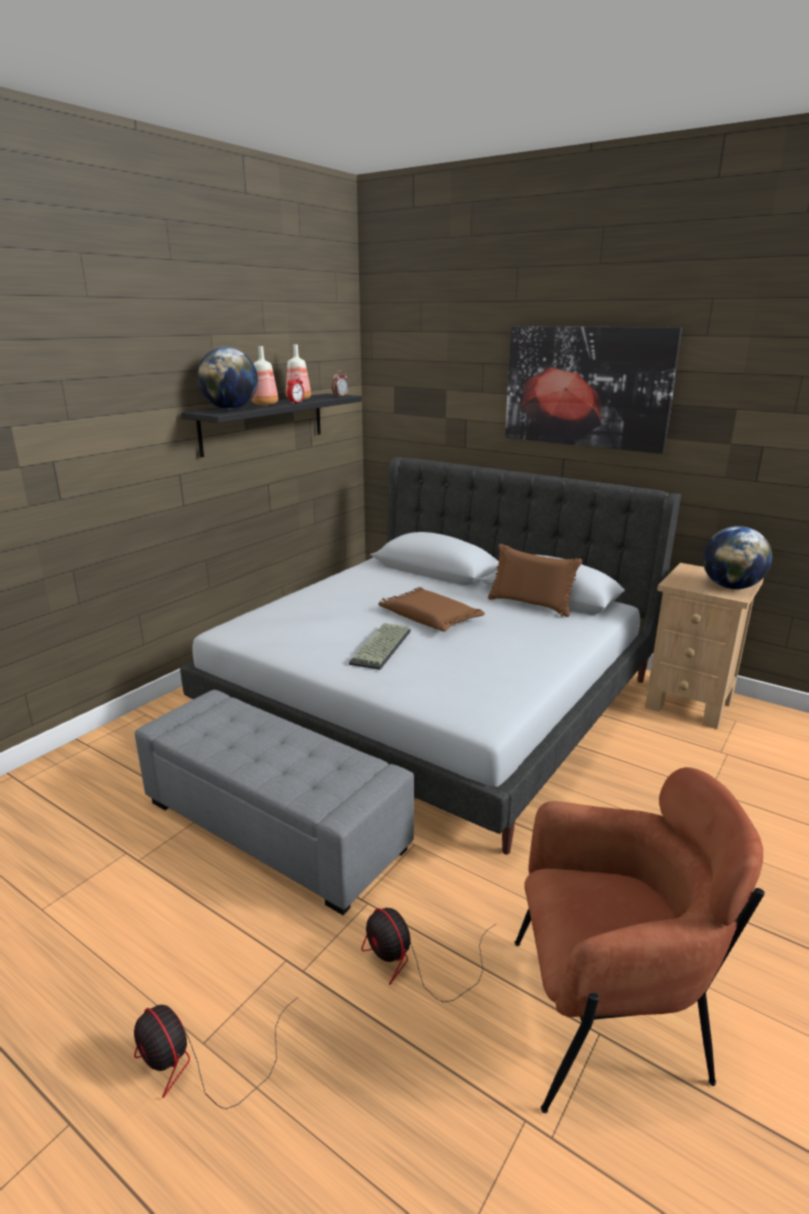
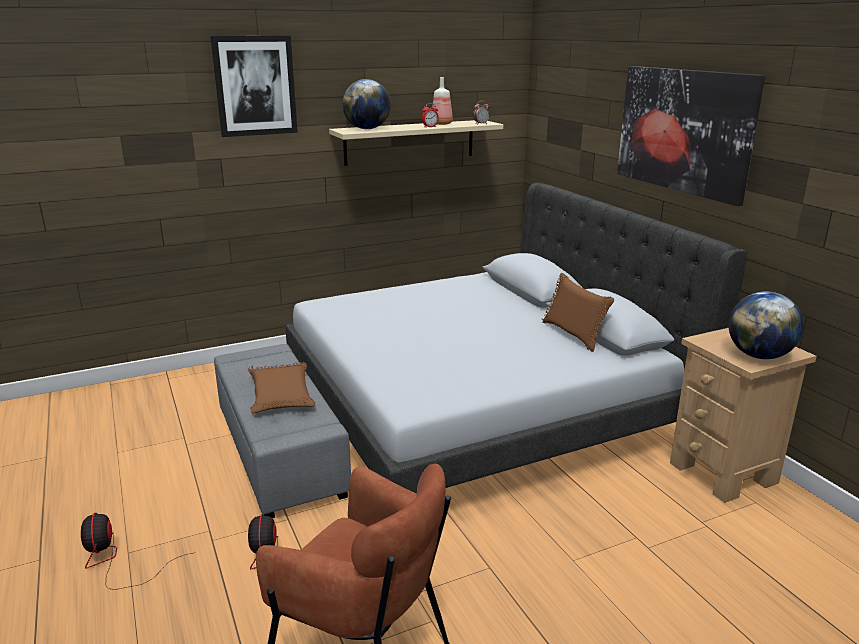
camera: 30 degrees right, 0 degrees up
(90, 358) = (255, 86): none -> picture
(263, 423) = (410, 142): black shelf -> beige shelf
(266, 404) = (404, 126): bottle -> none
(382, 648) = (404, 339): keyboard -> none
(430, 616) = (474, 325): brown pillow -> brown pillow (281, 394)

